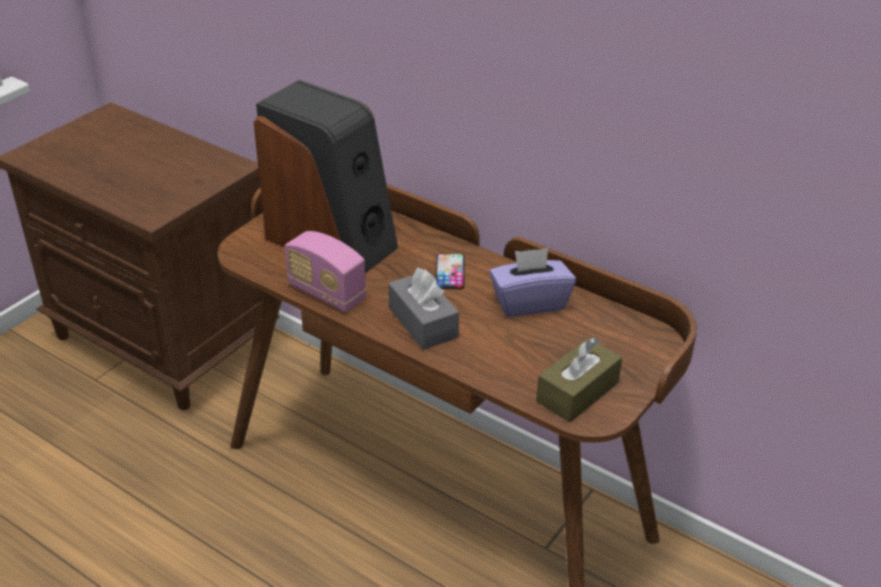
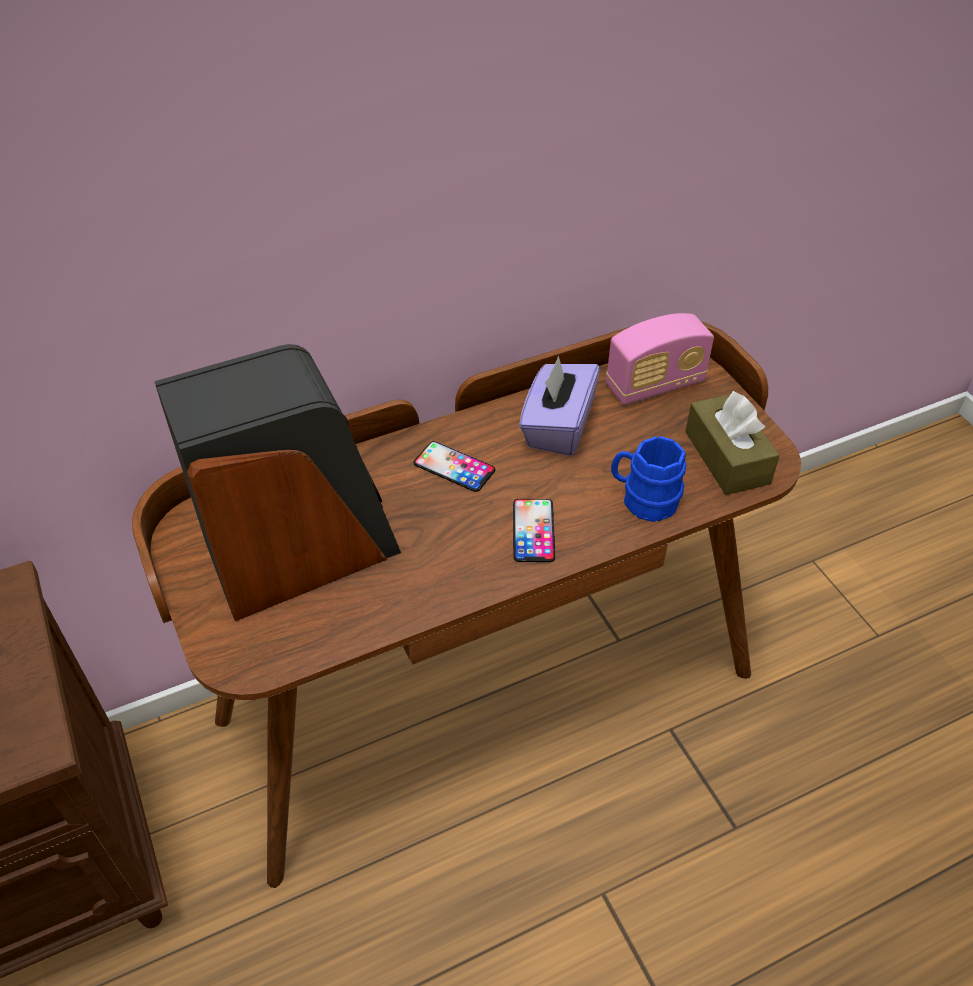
camera: 60 degrees left, 10 degrees up
(326, 293) = (409, 599): radio -> radio (655, 385)
(423, 323) = (533, 530): grey tissue box -> phone
(494, 363) = (643, 500): none -> blue mug

